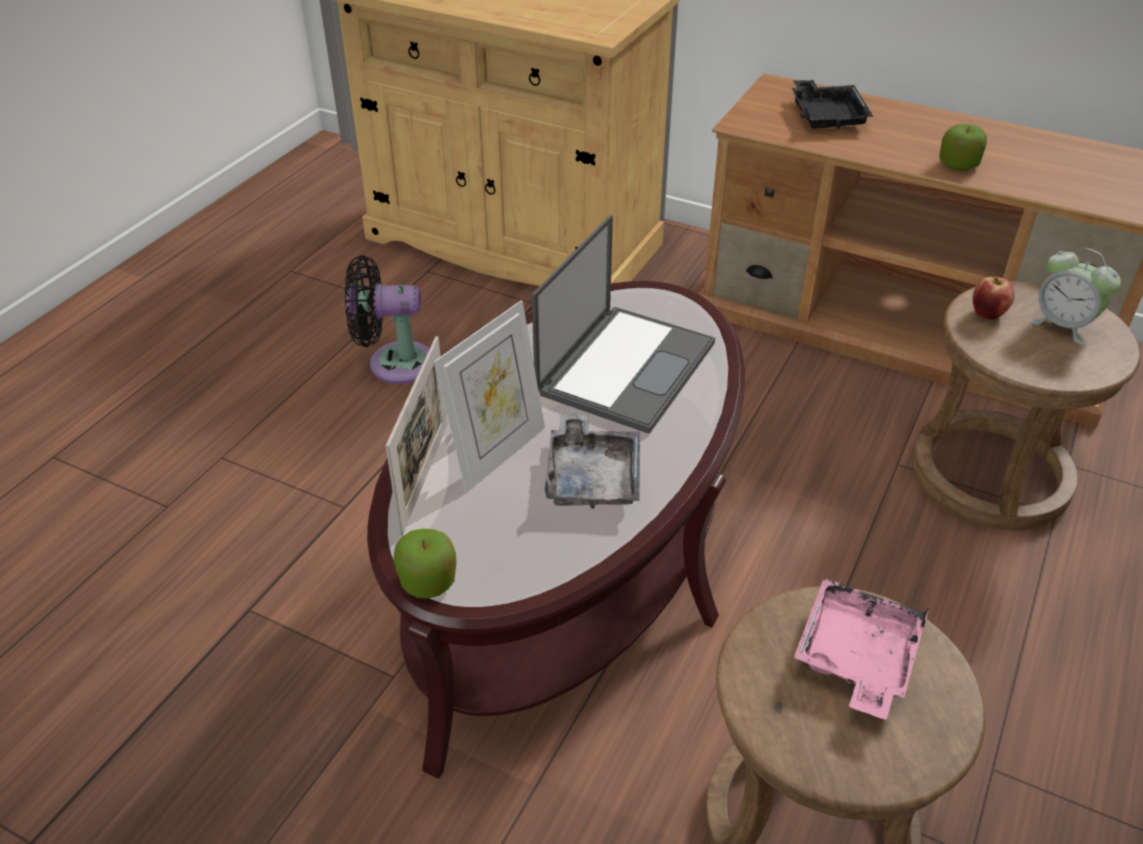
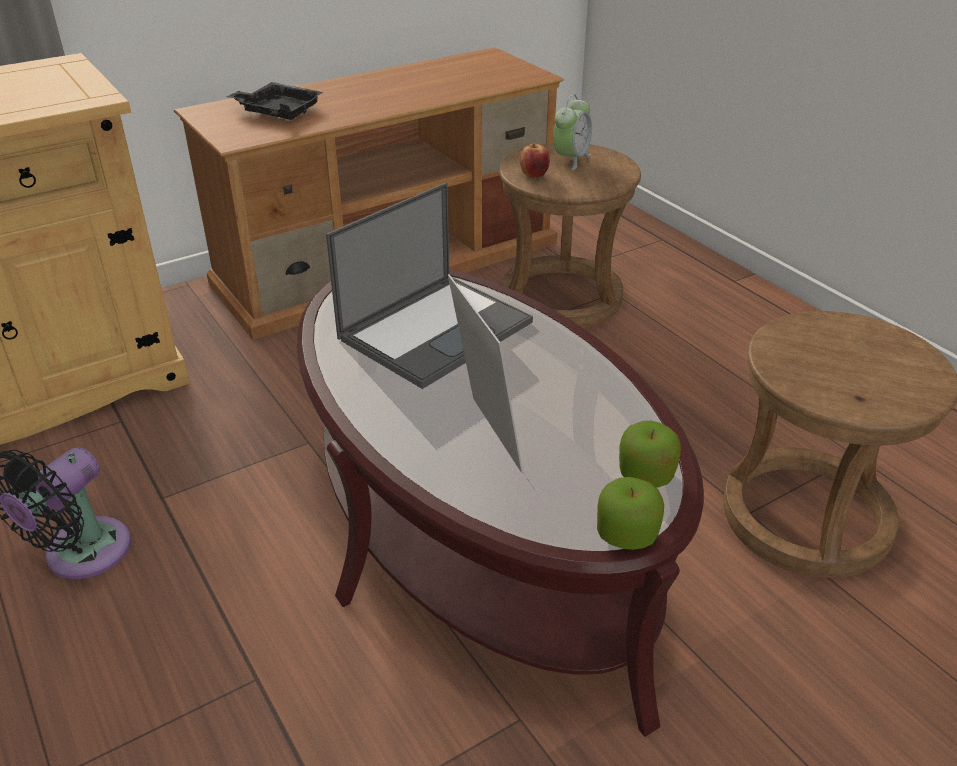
camera: 60 degrees left, 5 degrees down
(424, 477) = (480, 492): picture frame -> none
(592, 477) = (560, 395): grey tray -> none
(626, 366) = (436, 329): laptop -> laptop turned 75 degrees clockwise
(856, 658) = (828, 350): pink tray -> none
(958, 165) = (409, 99): apple -> apple (646, 475)
(1063, 326) = (571, 159): alarm clock -> alarm clock turned 45 degrees counterclockwise

